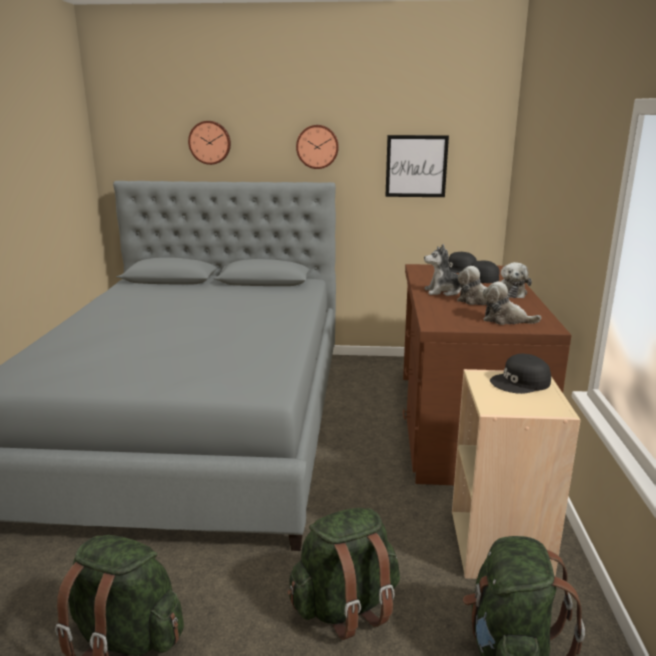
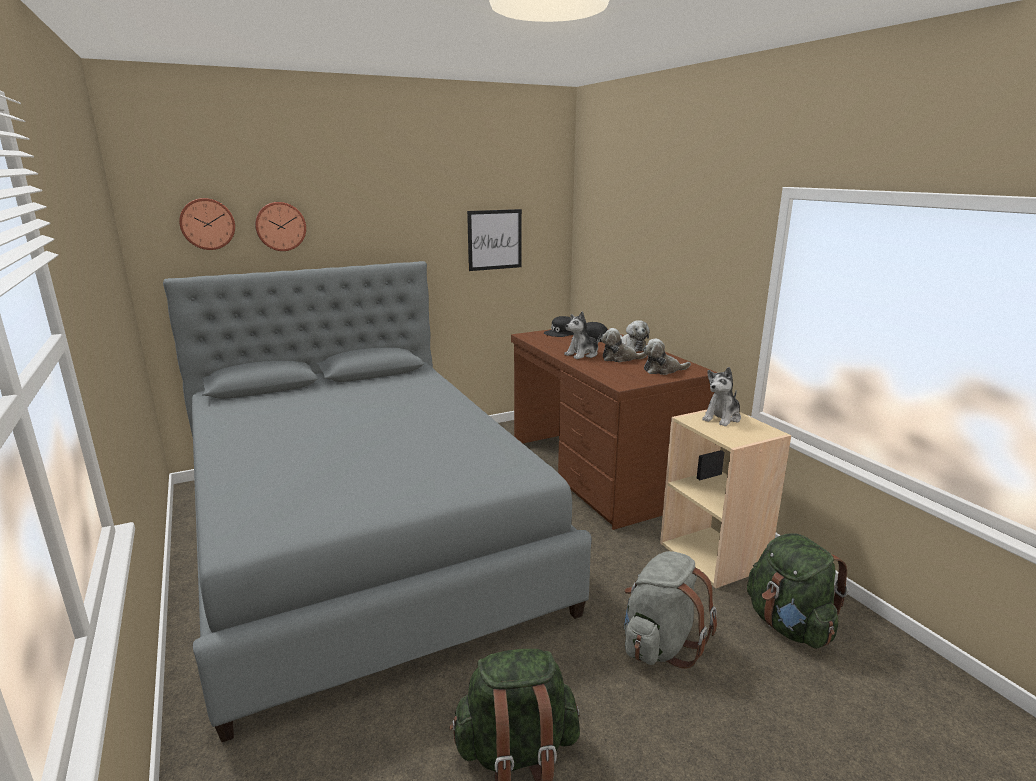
camera: 30 degrees left, 0 degrees up
(317, 146) = (400, 225): wall clock -> wall clock (207, 224)
(345, 607) = (660, 644): green backpack -> grey backpack
(521, 382) = (722, 418): black cap -> plush toy

